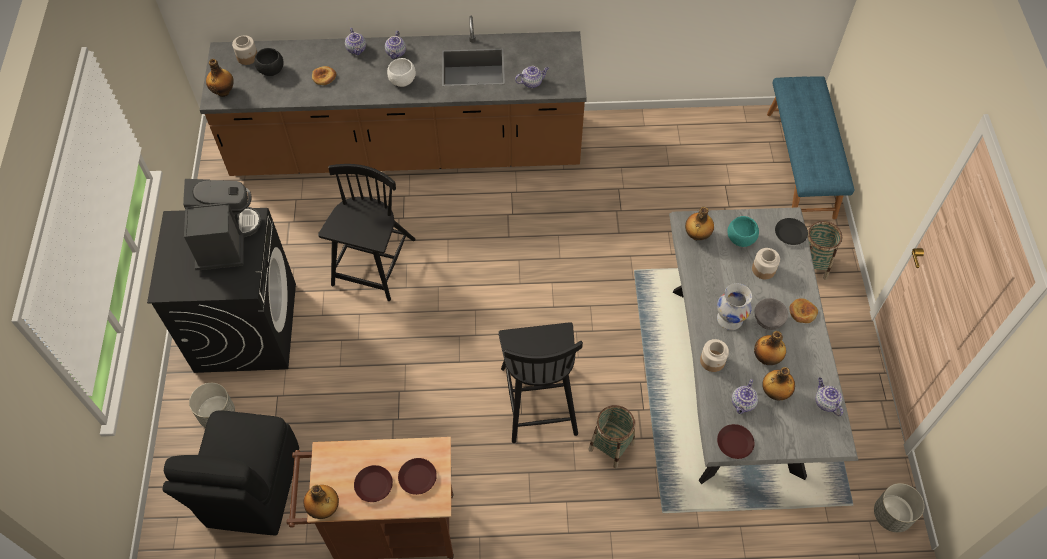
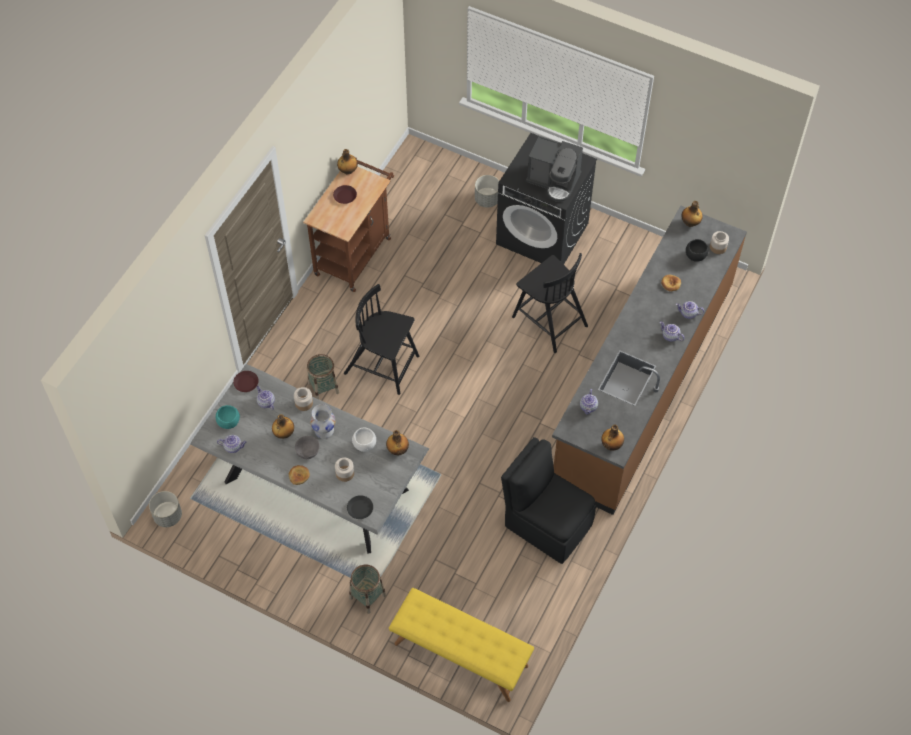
camera: 120 degrees right, 0 degrees up
(252, 489) = (425, 200): black chair -> black chair (546, 524)
(402, 81) = (638, 328): white bowl -> white bowl (365, 444)
(417, 477) = (335, 216): brown plate -> none
(741, 239) = (377, 475): turquoise bowl -> turquoise bowl (228, 422)
(774, 392) = (260, 423): bottle -> bottle (611, 445)
(801, 164) = (460, 655): blue bench -> yellow bench

